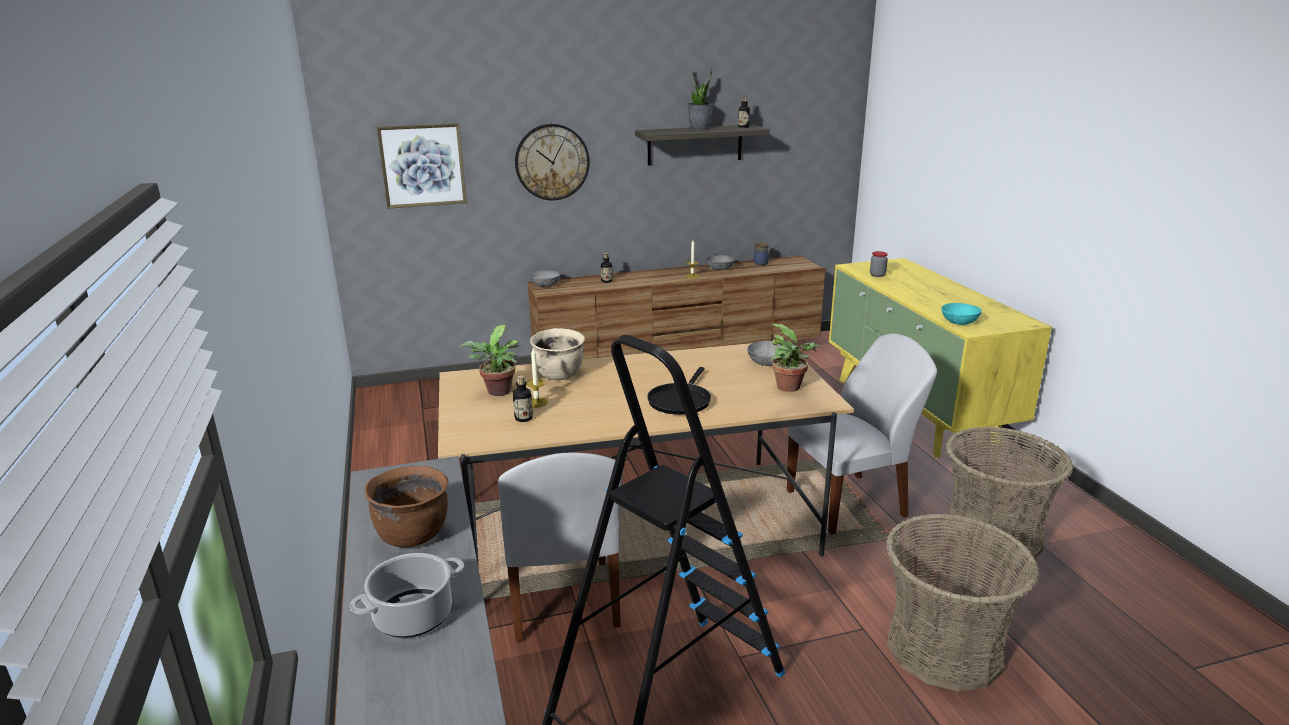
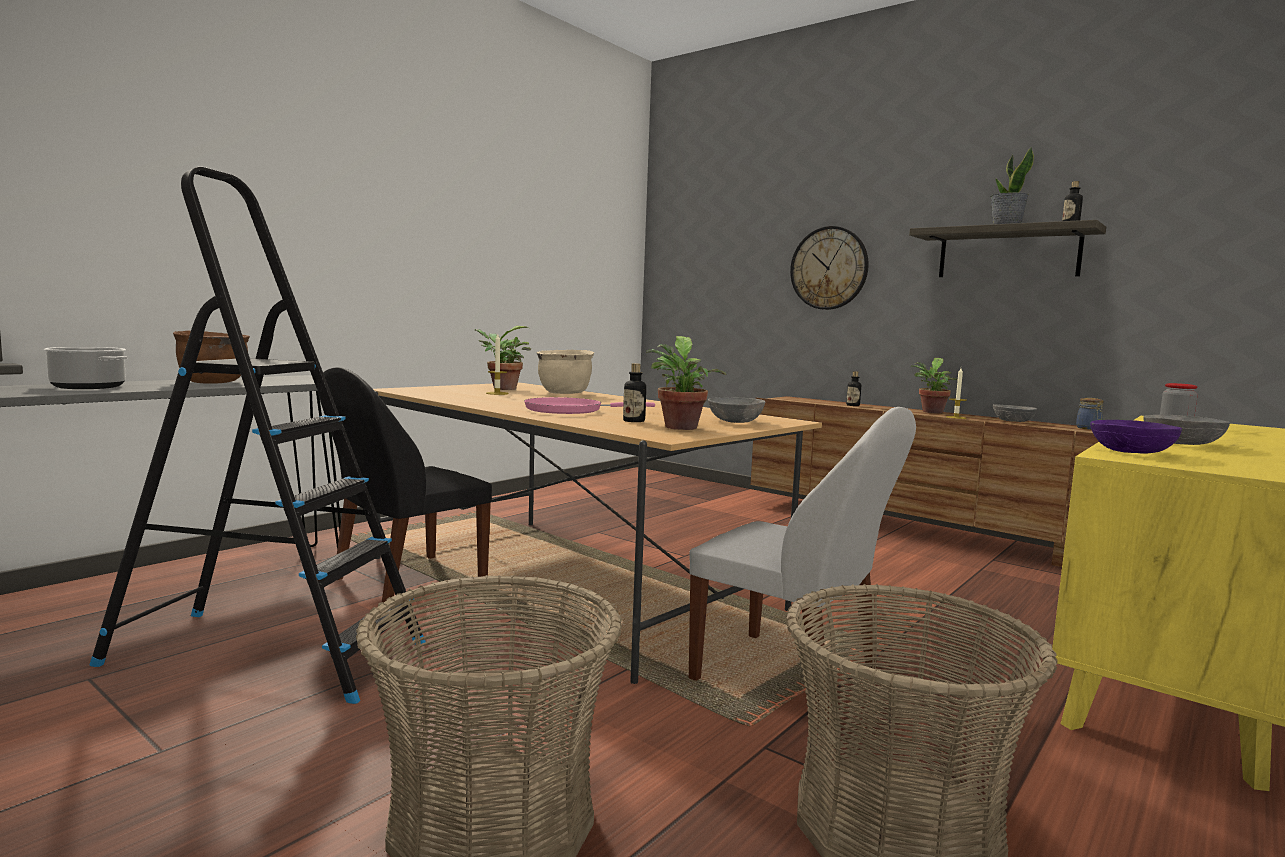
camera: 55 degrees right, 15 degrees down
(422, 165) = (714, 266): picture -> none
(523, 418) = (460, 393): bottle -> bottle (634, 421)
(546, 285) = (792, 398): grey bowl -> grey bowl (1183, 443)
(563, 603) = (406, 582): white chair -> black chair
(663, 273) = (931, 412): none -> potted plant
(680, 400) = (569, 410): black frying pan -> pink frying pan
(960, 322) = (1132, 452): turquoise bowl -> purple bowl

